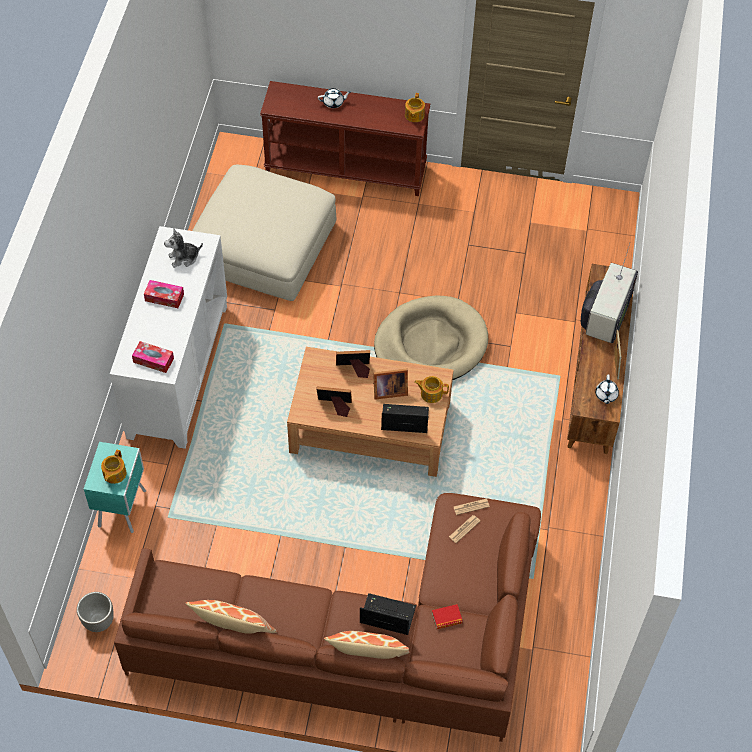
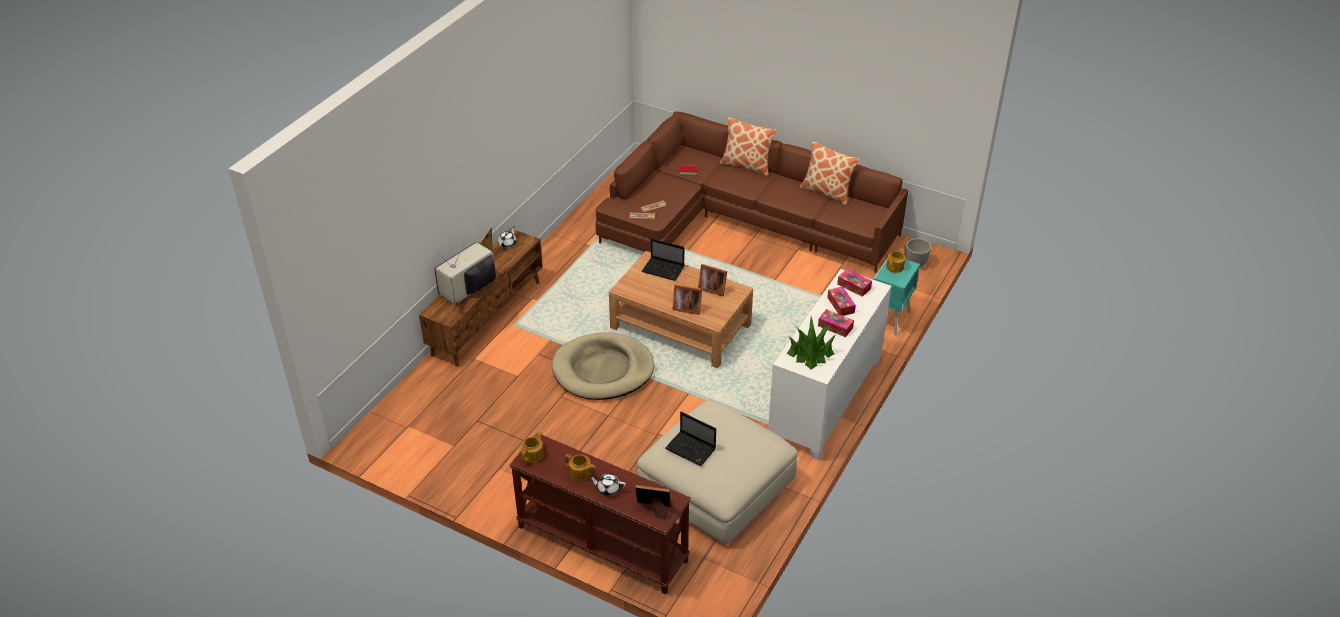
camera: 160 degrees left, 15 degrees down
(164, 329) = (840, 305): none -> tissue box
(184, 258) = (810, 353): plush toy -> potted plant
(386, 615) = (726, 180): laptop -> laptop (691, 449)
(388, 391) = (666, 289): picture frame -> picture frame (654, 509)
(431, 393) = (634, 280): teapot -> teapot (580, 473)

